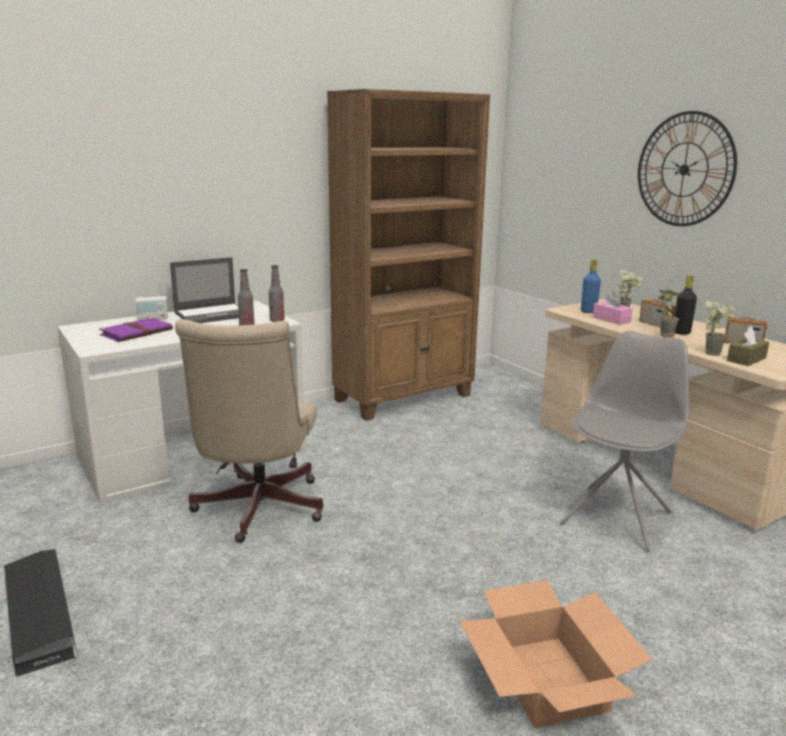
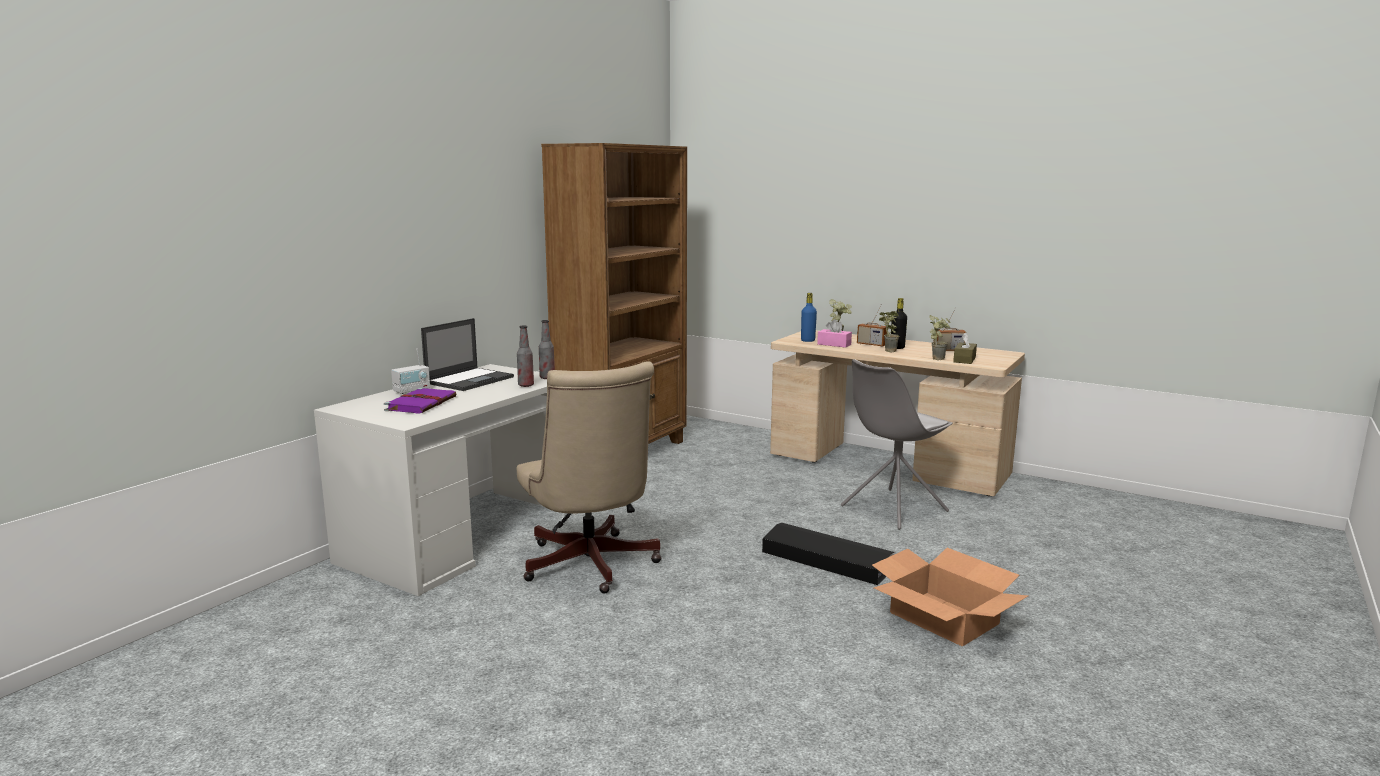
camera: 25 degrees left, 5 degrees down
(40, 616) = (480, 691): black storage box -> black storage box (826, 561)
(617, 517) = (892, 509): grey chair -> grey chair turned 135 degrees counterclockwise
(684, 169) = (868, 211): wall clock -> none

